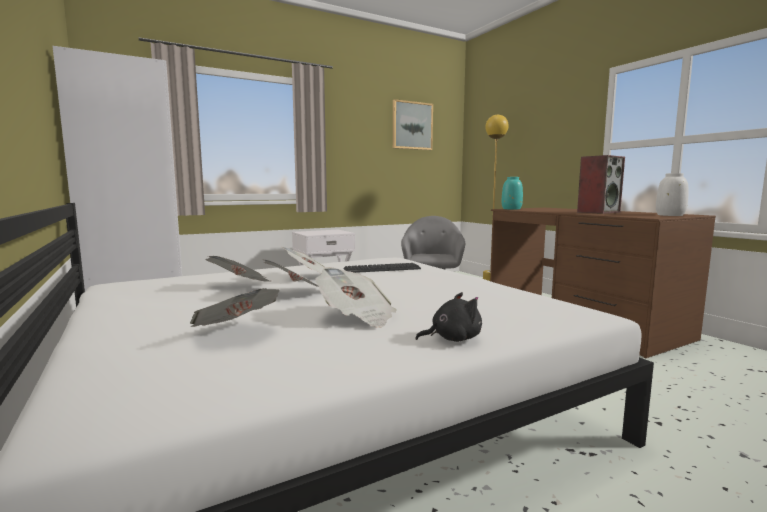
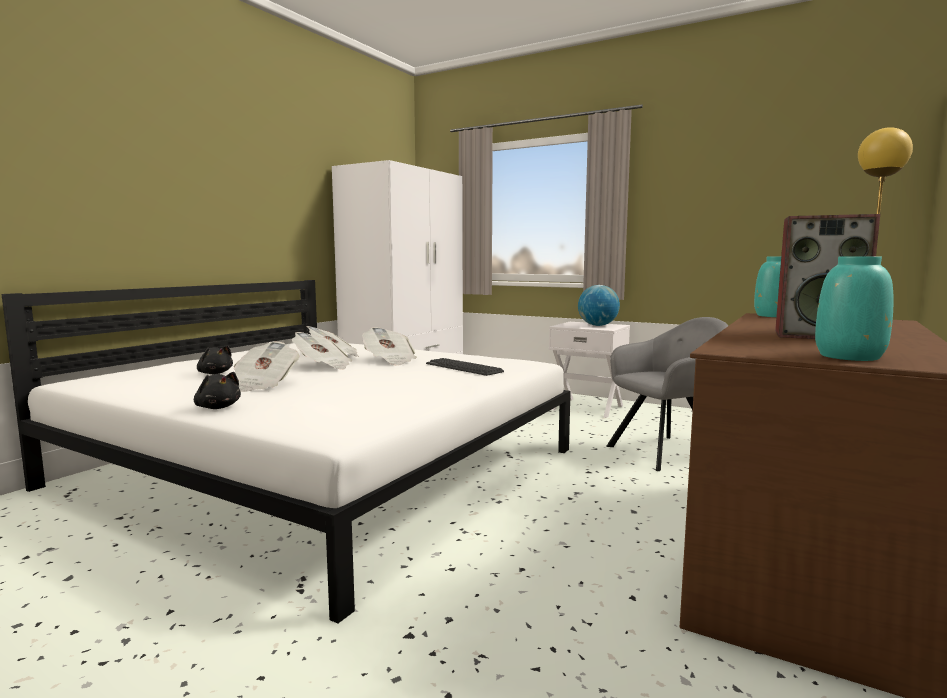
camera: 60 degrees right, 0 degrees up
(236, 332) = (215, 373): newspaper -> black plush toy
(327, 231) = (597, 325): none -> globe
(412, 125) = (796, 164): picture -> none
(669, 215) = (848, 356): white vase -> turquoise vase

